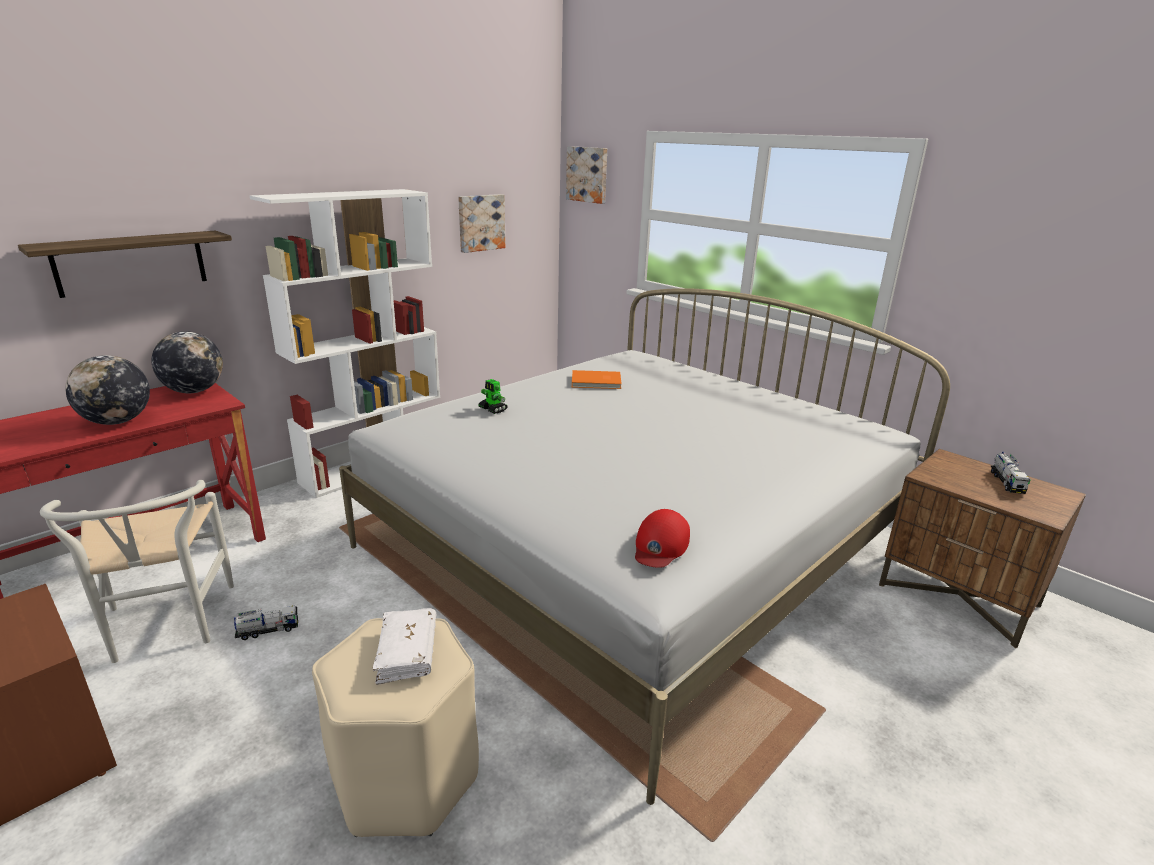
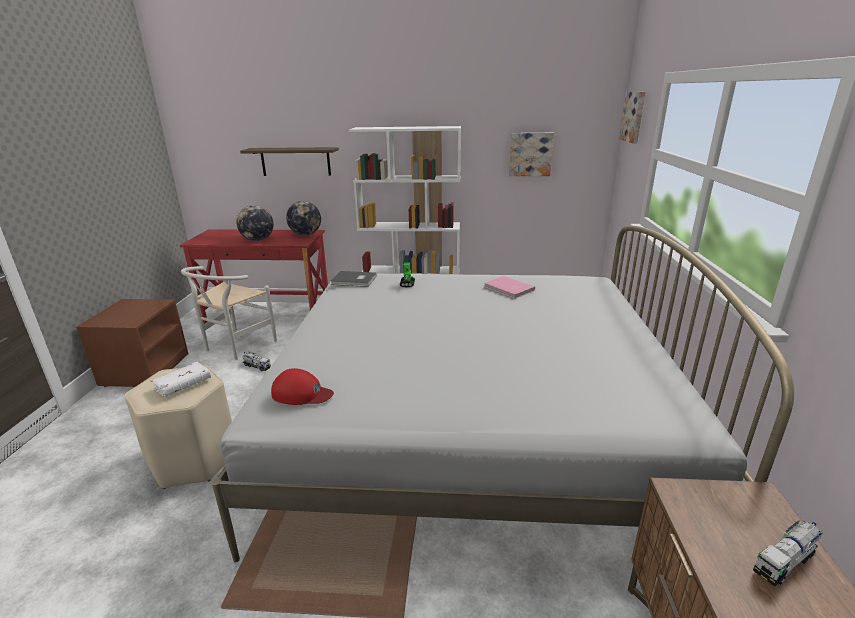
camera: 50 degrees right, 0 degrees up
(420, 426) = (354, 280): none -> grey book
(597, 382) = (508, 289): orange book -> pink book
(660, 545) = (302, 393): red cap -> red cap turned 150 degrees counterclockwise

